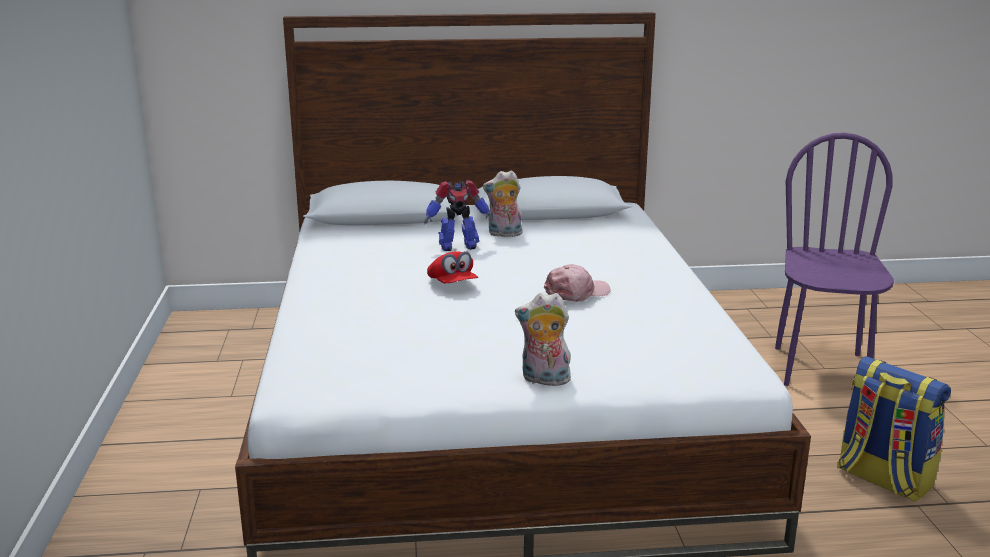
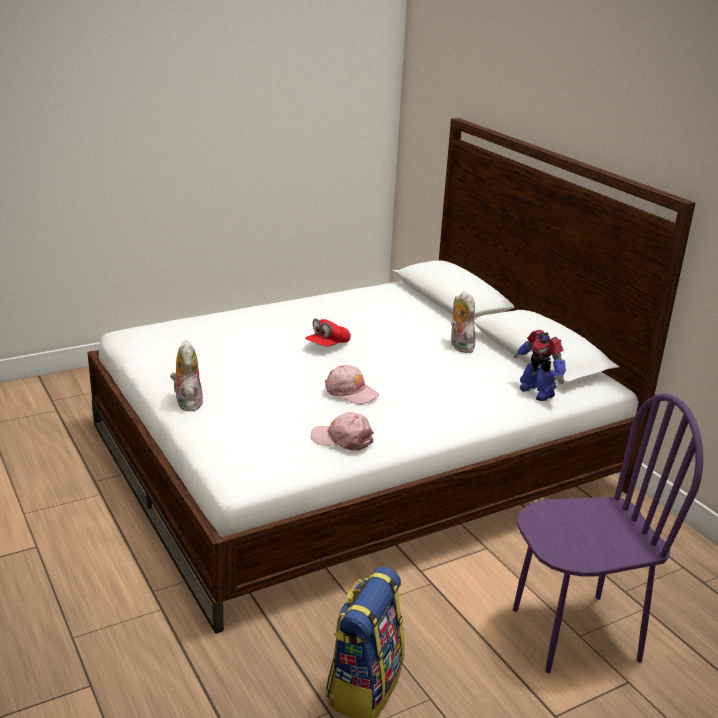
camera: 65 degrees right, 5 degrees up
(457, 246) = (412, 334): toy robot -> toy robot (537, 392)
(678, 313) = (342, 439): none -> pink cap

